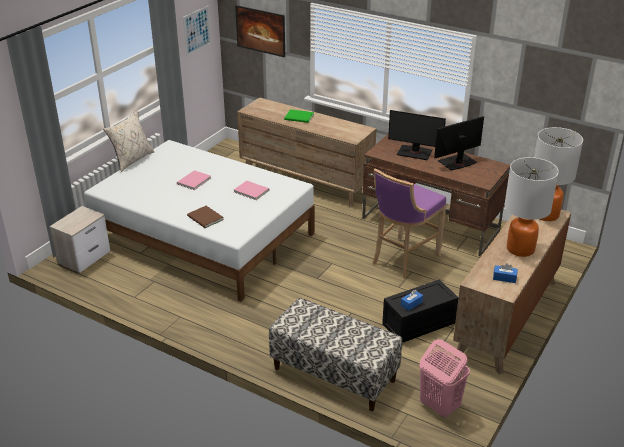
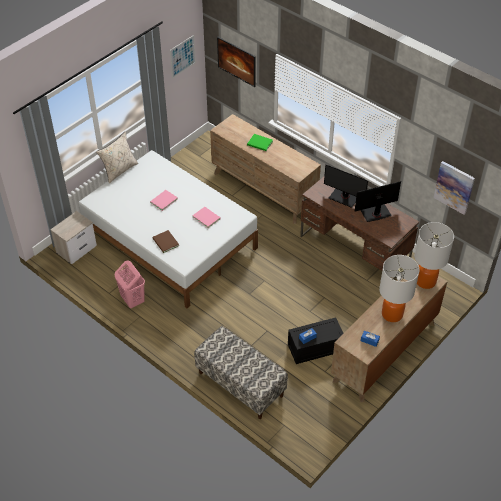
camera: 10 degrees right, 15 degrees up
(403, 259) = (321, 284): purple stool -> none
(439, 406) = (308, 422): pink laundry basket -> pink laundry basket (132, 300)
(552, 108) = (454, 187): none -> picture

